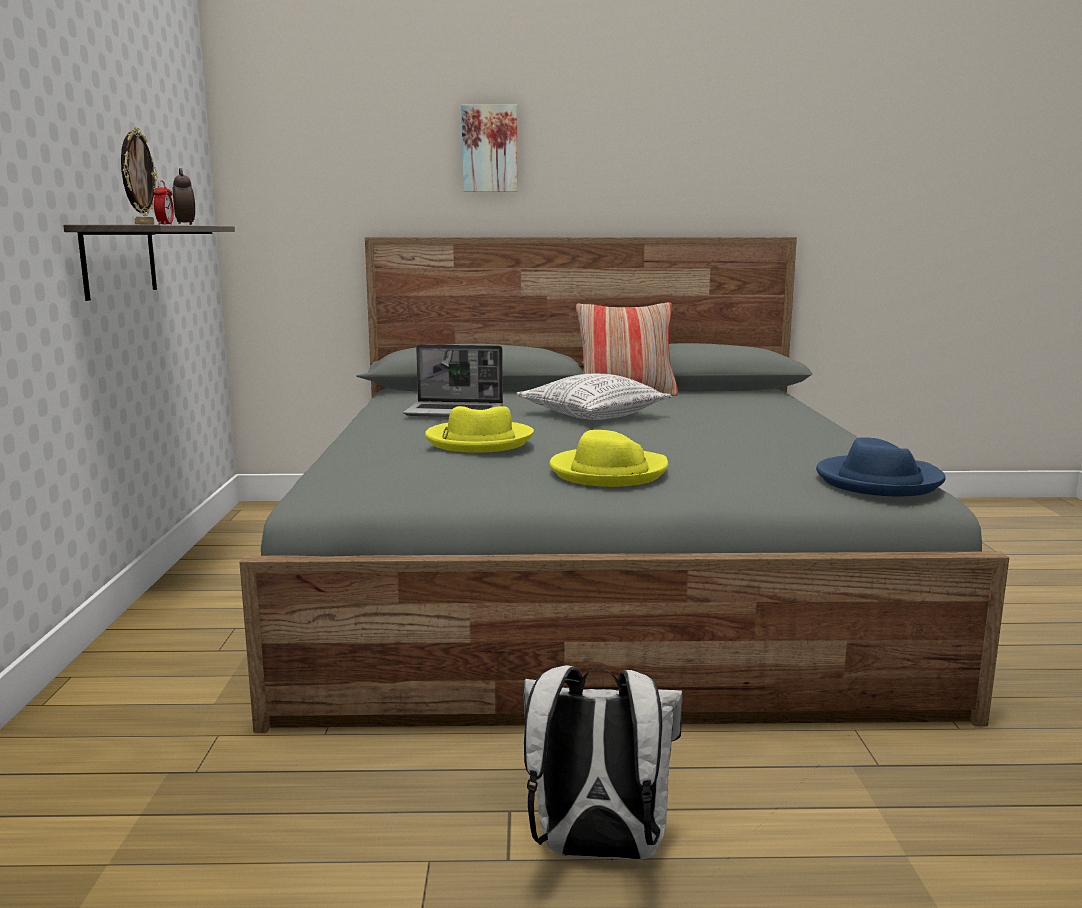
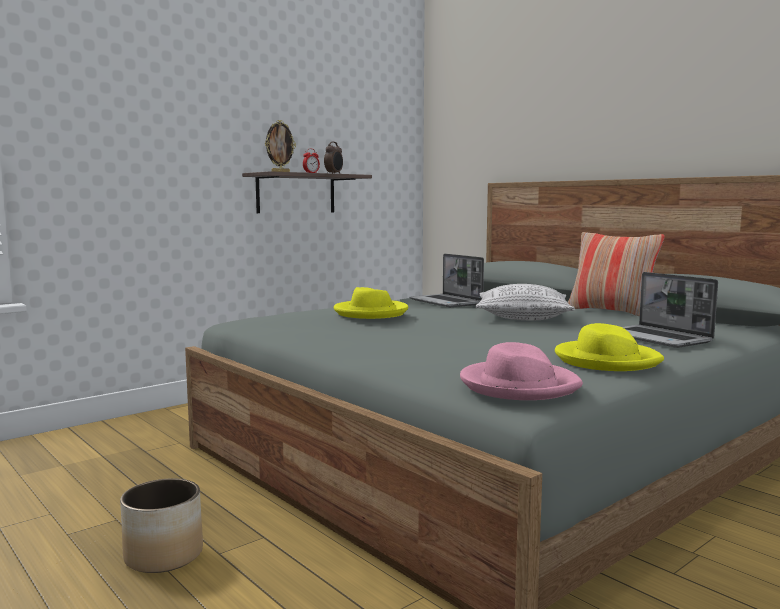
camera: 50 degrees right, 5 degrees down
(490, 149) = (572, 113): picture -> none
(596, 850) = (163, 555): white backpack -> planter
(608, 472) = (377, 340): yellow hat -> yellow hat (606, 360)
(764, 414) = (658, 338): none -> laptop
(878, 481) = (518, 385): blue hat -> pink hat

